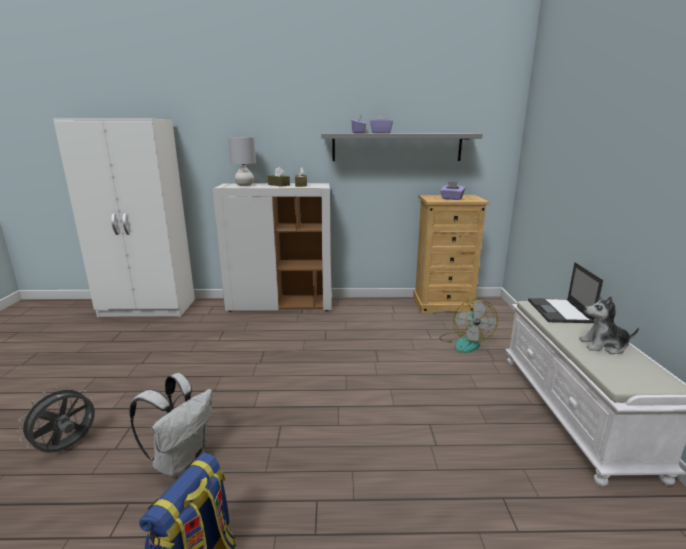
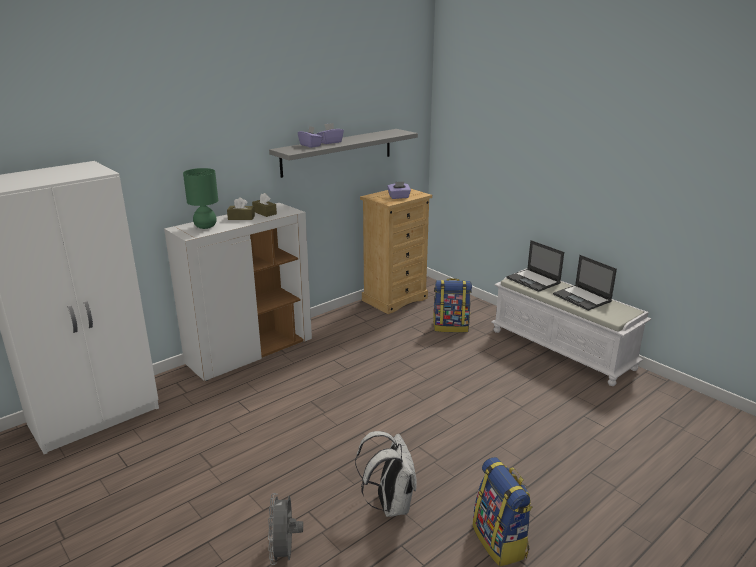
camera: 40 degrees left, 5 degrees up
(245, 185) = (206, 227): grey table lamp -> green table lamp
(465, 342) = (451, 327): fan -> backpack
(604, 346) = (582, 298): plush toy -> laptop

